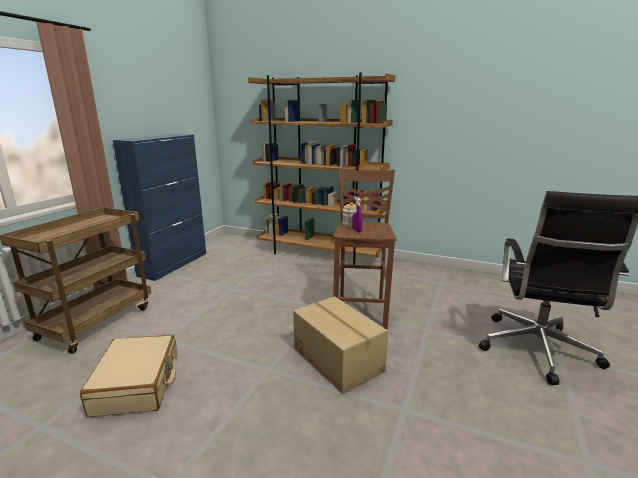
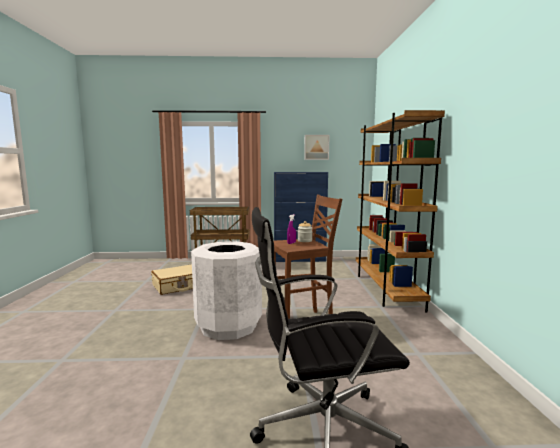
camera: 65 degrees right, 10 degrees down
(159, 97) = (316, 147): none -> picture
(338, 359) = (229, 326): cardboard box -> white trash can

